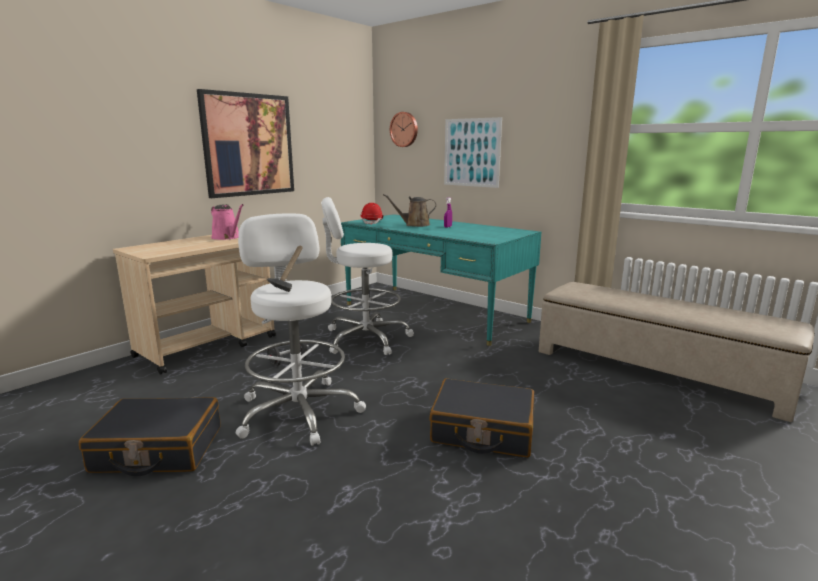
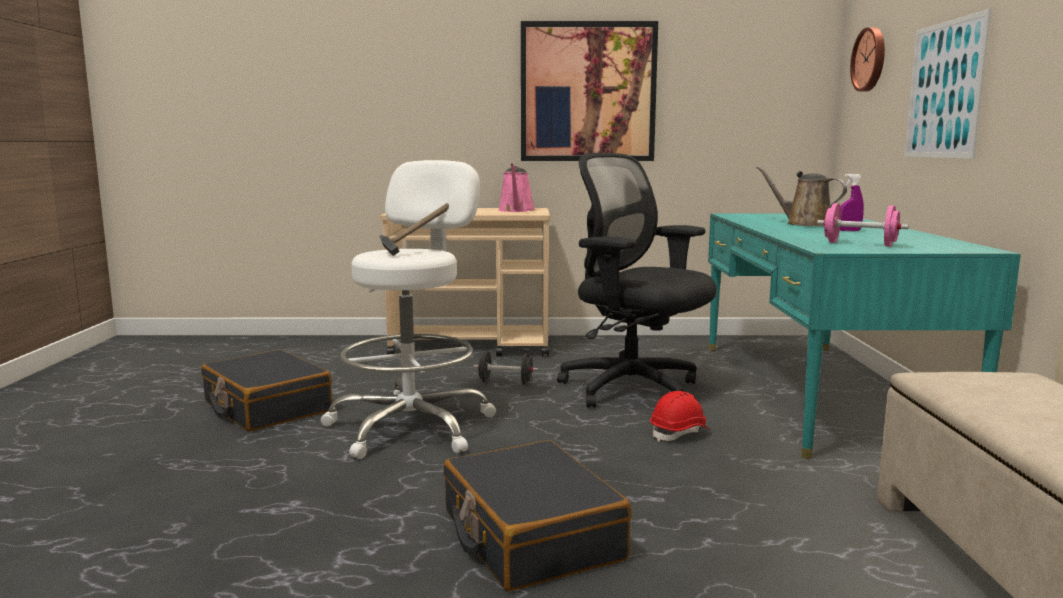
camera: 50 degrees right, 5 degrees down
(364, 339) = (638, 389): white stool -> black office chair
(372, 222) = (754, 216): red hard hat -> red hard hat (680, 433)
(485, 235) = (860, 244): none -> pink dumbbell

